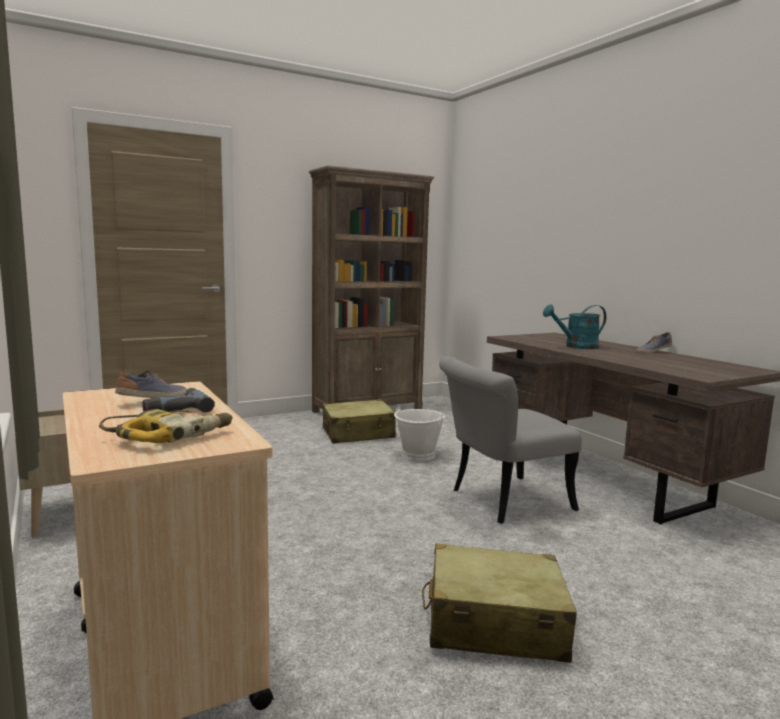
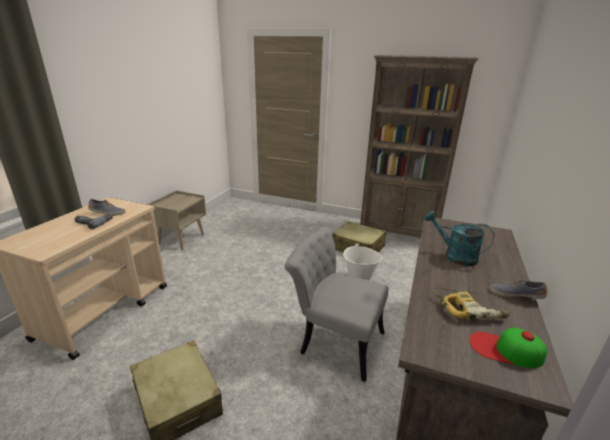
camera: 50 degrees right, 15 degrees up
(170, 435) = (49, 238): power drill -> power drill (469, 309)
(717, 366) = (505, 350): none -> cap

